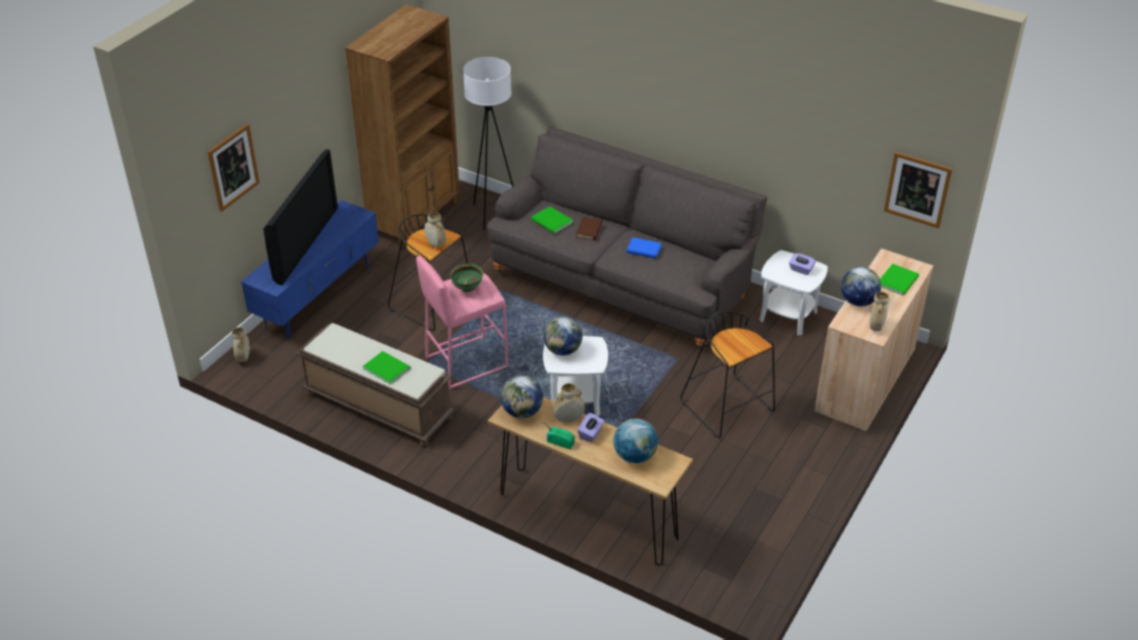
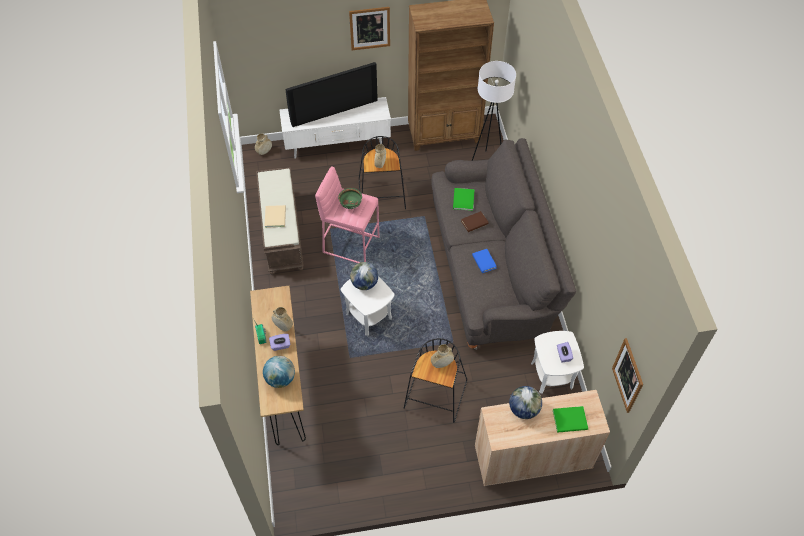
camera: 50 degrees right, 15 degrees up
(233, 167) = (284, 42): picture -> picture (370, 28)
(318, 298) = (337, 146): blue tv stand -> white tv stand
(386, 367) = (276, 216): green book -> beige book
(522, 412) = (270, 301): globe -> none
(876, 327) = (507, 435): beige vase -> beige vase (441, 364)

